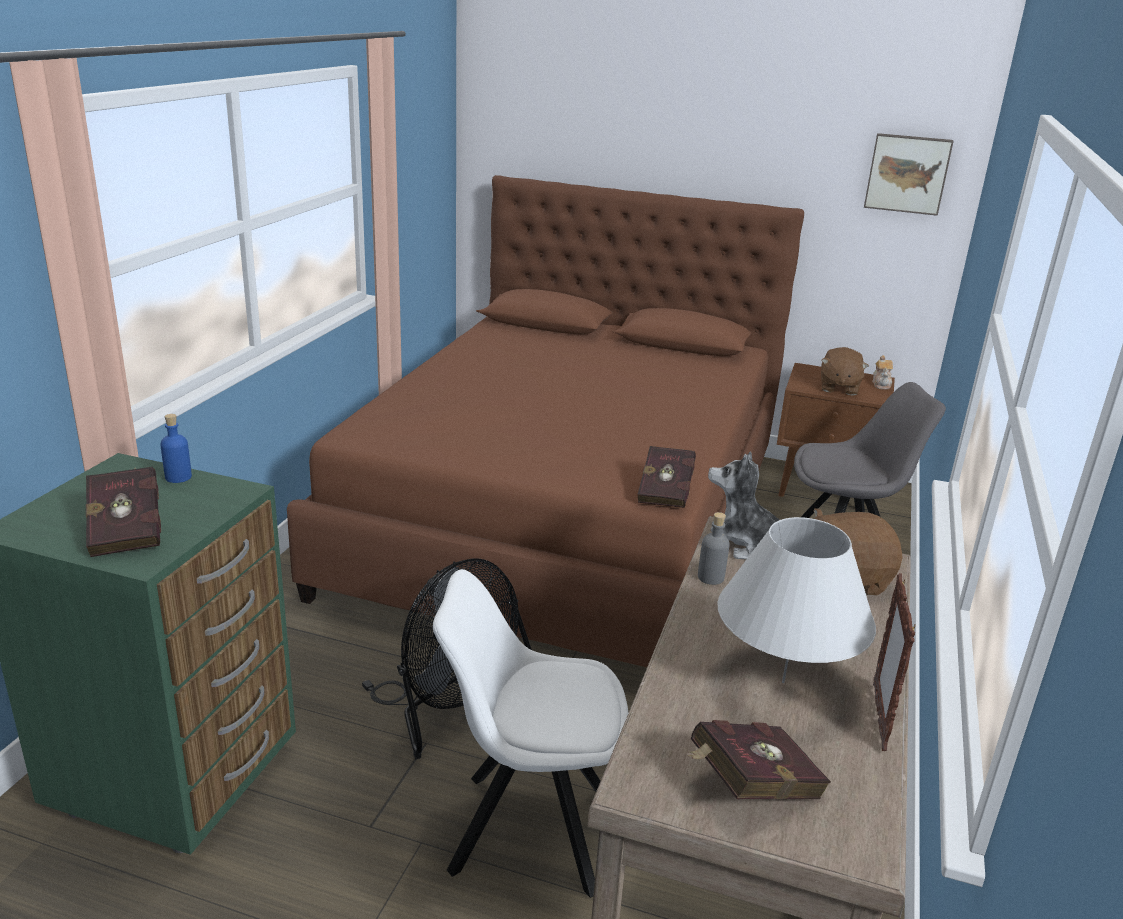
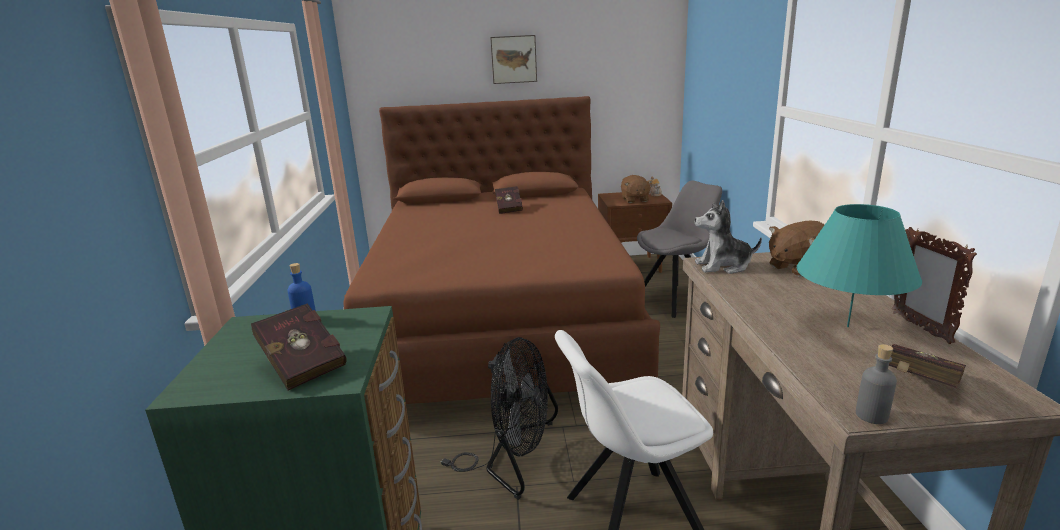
camera: 20 degrees left, 5 degrees down
(666, 492) = (614, 264): red book -> red book (509, 208)
(711, 577) = (730, 286): grey bottle -> grey bottle (871, 415)
(783, 682) = (847, 326): white table lamp -> turquoise table lamp
(907, 173) = (643, 65): picture -> picture (513, 59)

